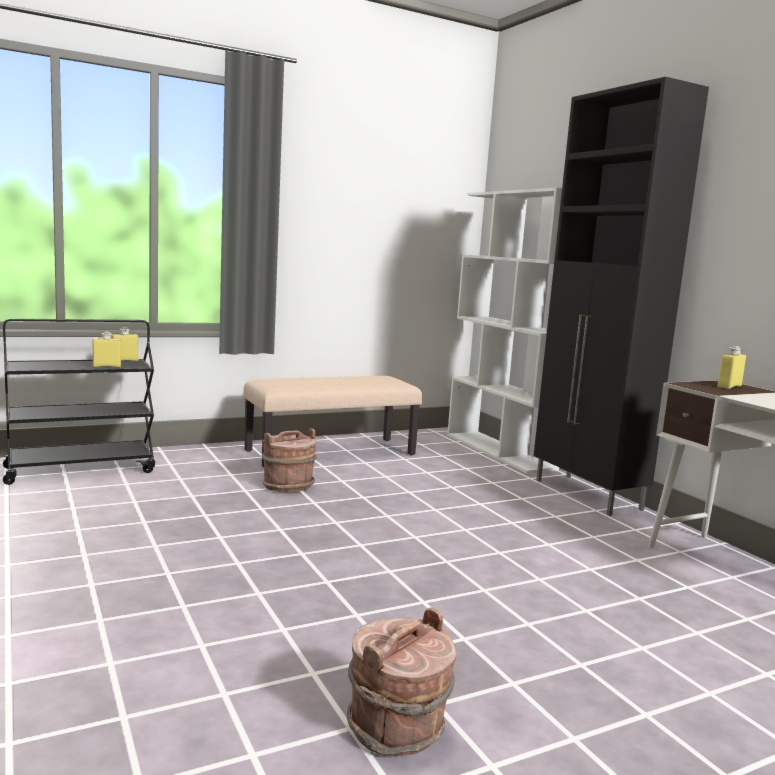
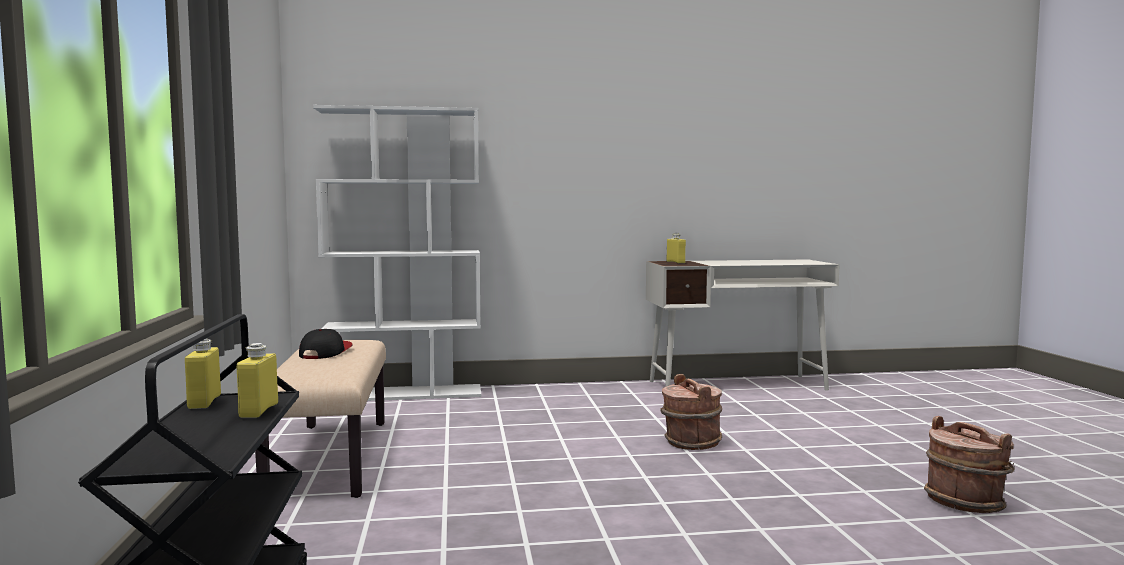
camera: 70 degrees left, 5 degrees down
(288, 486) = (444, 491): brown bucket -> brown bucket (691, 442)
(344, 379) = (325, 352): none -> cap
(587, 495) = (551, 390): black cabinet -> none

